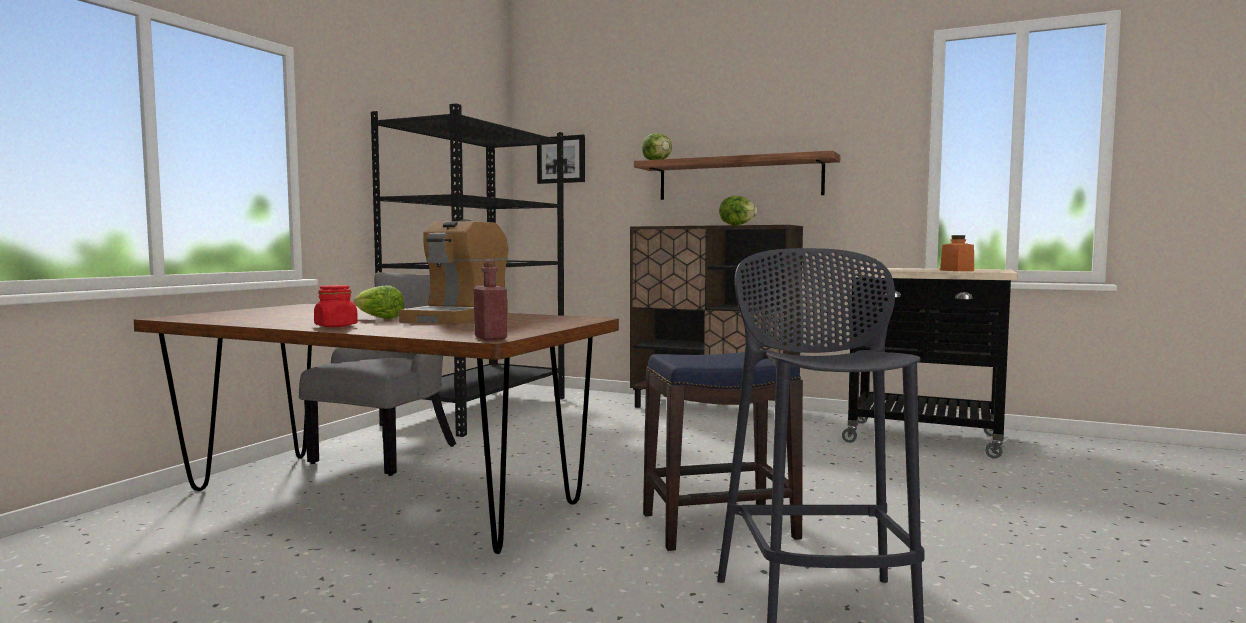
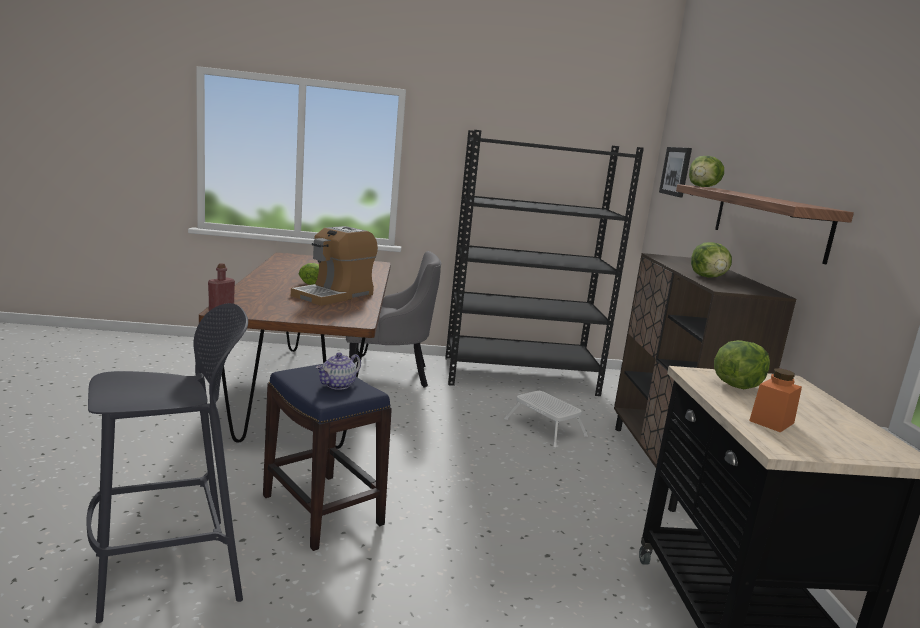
camera: 60 degrees right, 10 degrees up
(336, 326) = (265, 281): red jar -> none
(458, 317) = (334, 295): coffee machine -> coffee machine turned 45 degrees counterclockwise
(609, 424) = (544, 427): none -> white step ladder
(730, 357) = (338, 385): none -> teapot
(889, 269) = (736, 385): none -> lettuce

